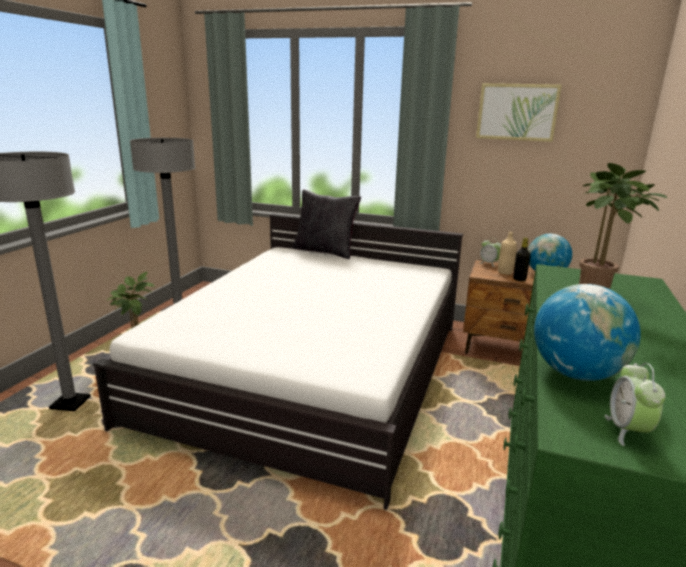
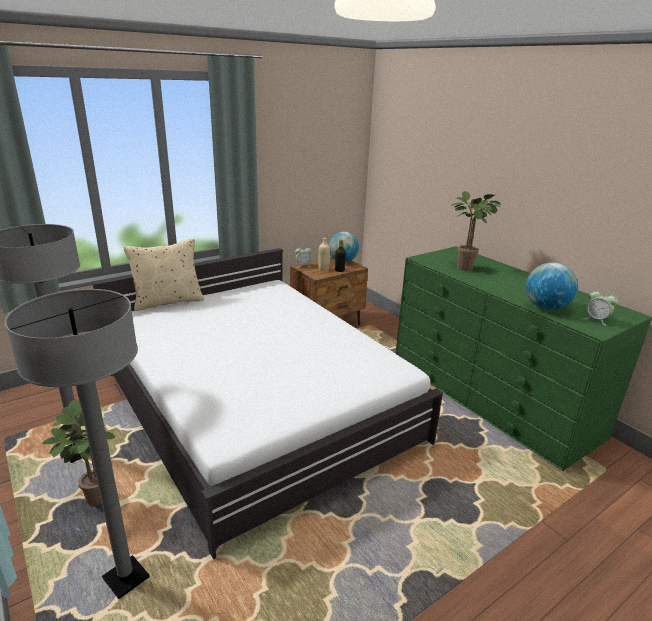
camera: 55 degrees left, 5 degrees up
(325, 251) = (168, 301): black pillow -> beige pillow
(517, 112) = (295, 143): picture -> none

